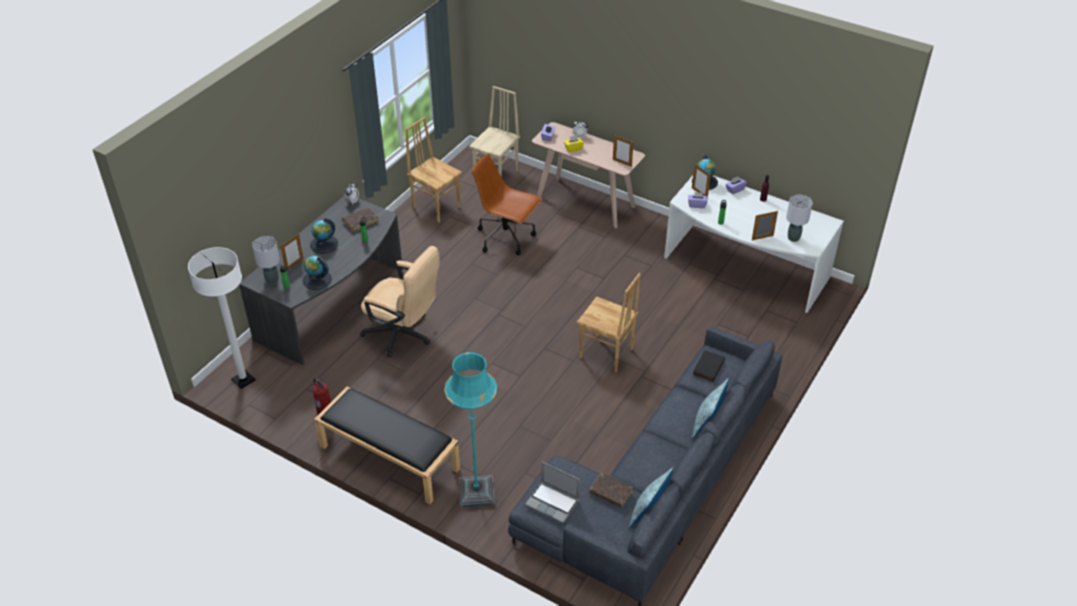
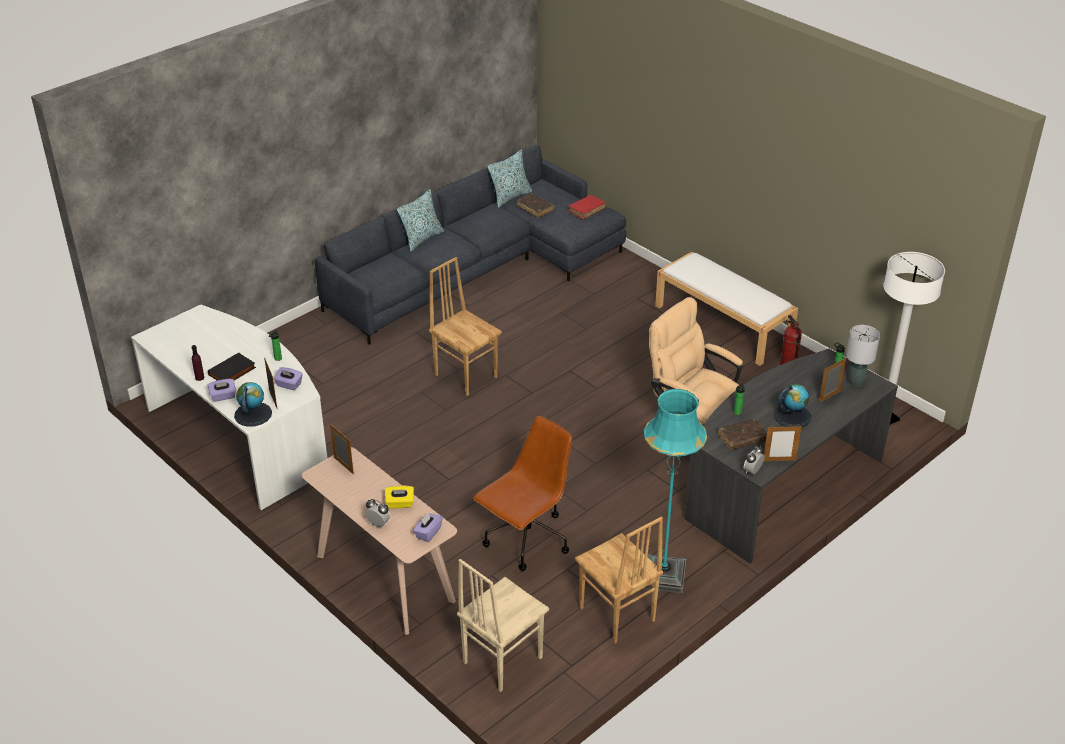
camera: 165 degrees left, 5 degrees down
(317, 280) = (799, 373): globe -> none
(388, 457) = (724, 324): black bench -> white bench
(476, 493) = (643, 287): turquoise floor lamp -> turquoise floor lamp (663, 575)
(506, 238) = (526, 540): brown office chair -> brown office chair turned 90 degrees counterclockwise
(553, 502) = (586, 210): laptop -> red book
(707, 367) = (389, 276): black book -> black book (232, 372)
(762, 238) = (245, 333): picture frame -> picture frame (779, 460)
(793, 238) = (210, 327): grey table lamp -> none

